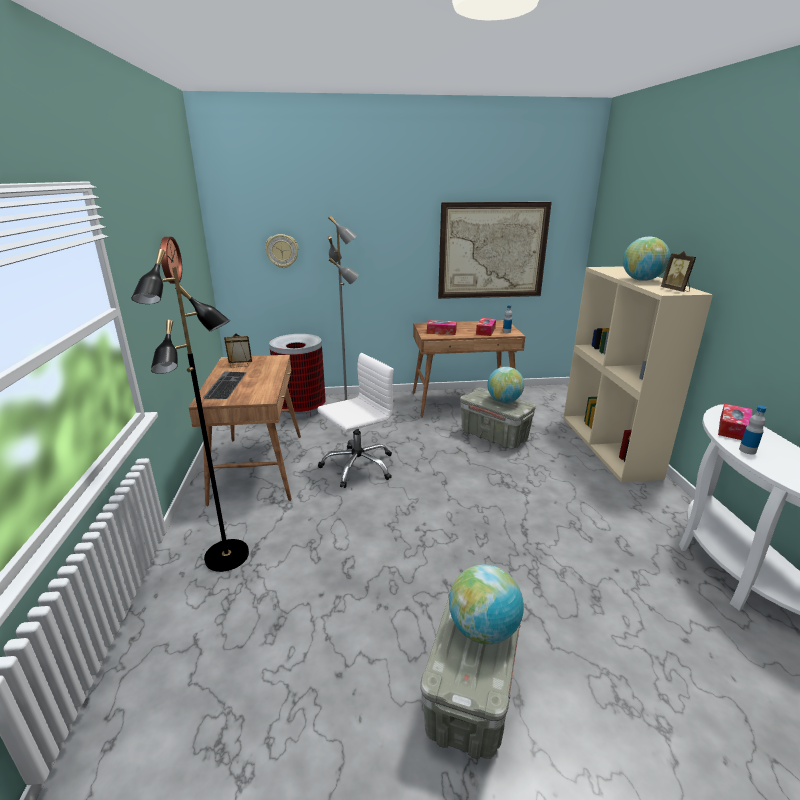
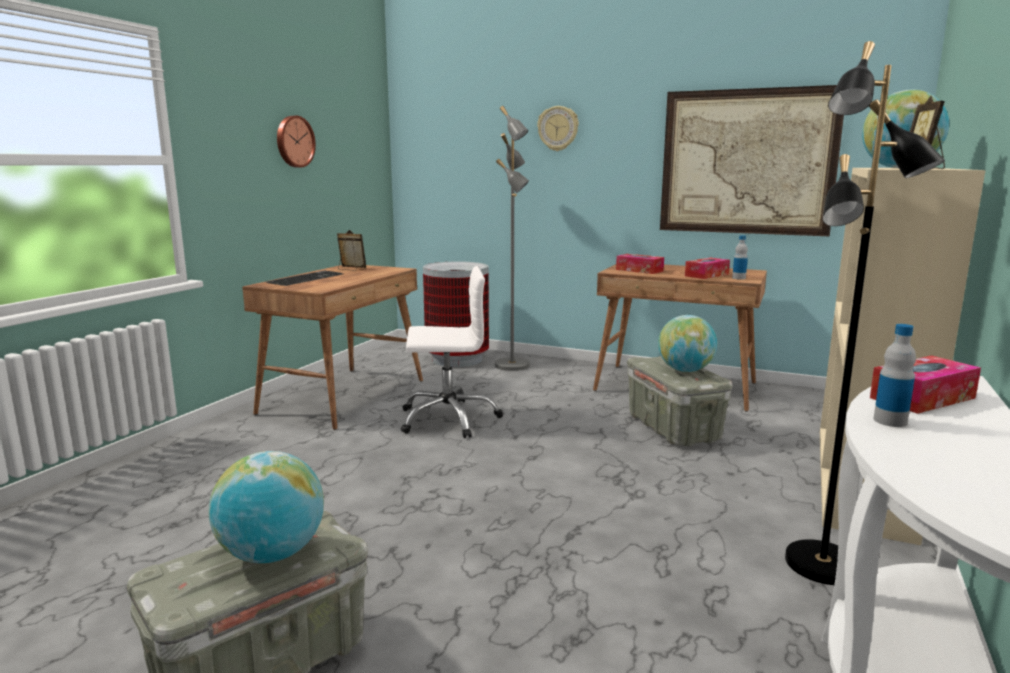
camera: 30 degrees right, 10 degrees down
(227, 557) = (214, 458): black floor lamp -> black floor lamp (823, 566)
(282, 251) = (466, 158): wall clock -> wall clock (558, 128)

